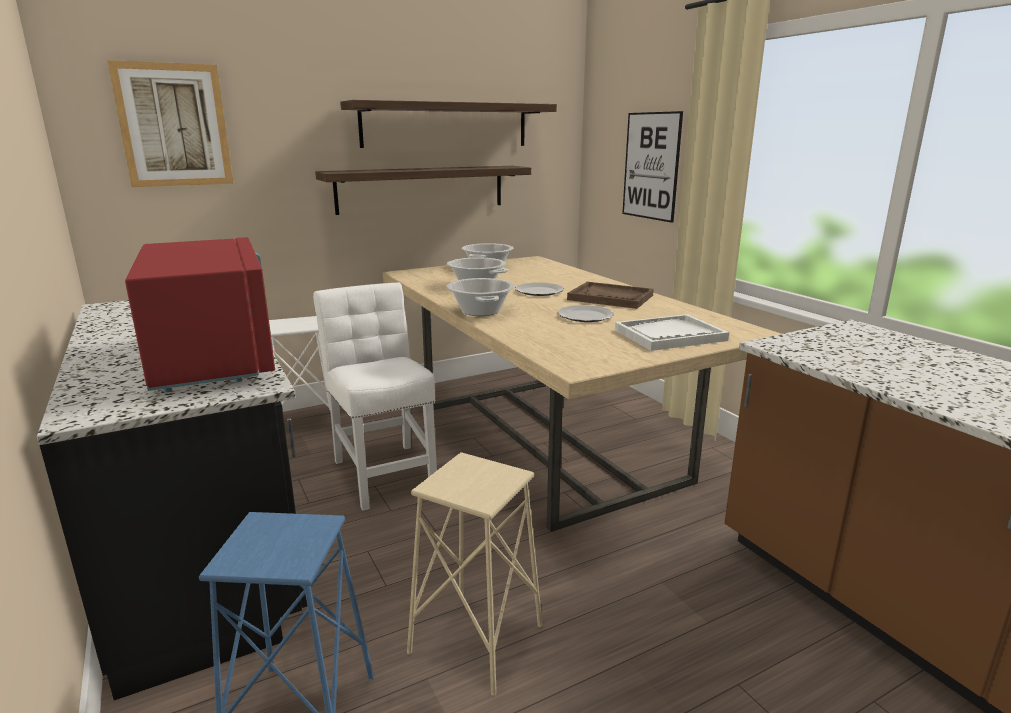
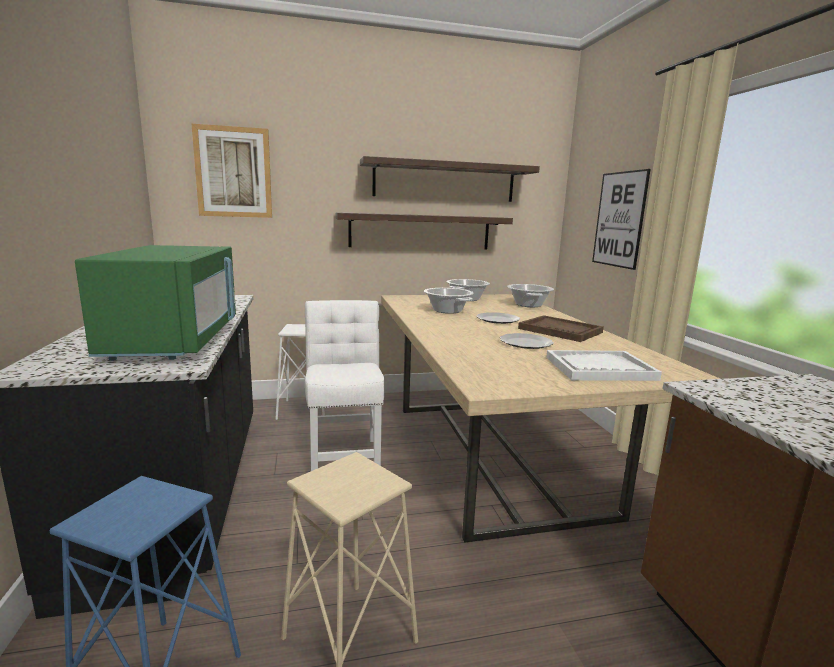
camera: 15 degrees right, 5 degrees down
(214, 359) = (176, 340): red microwave -> green microwave
(481, 311) = (435, 330): cooking pot -> cooking pot (529, 305)

